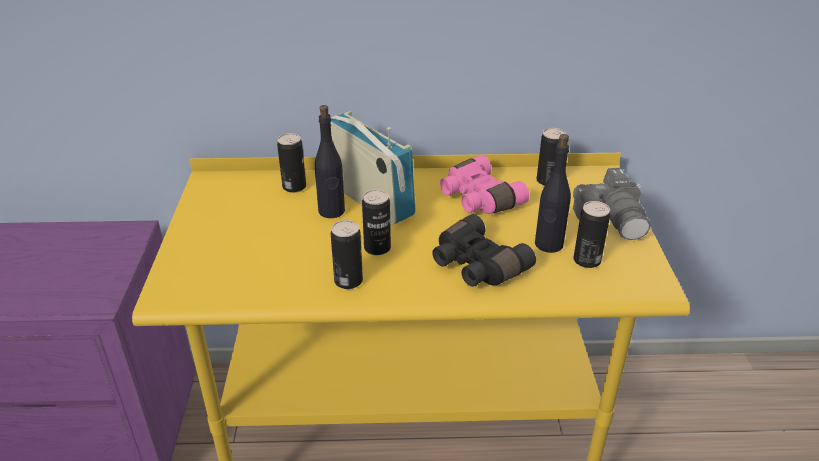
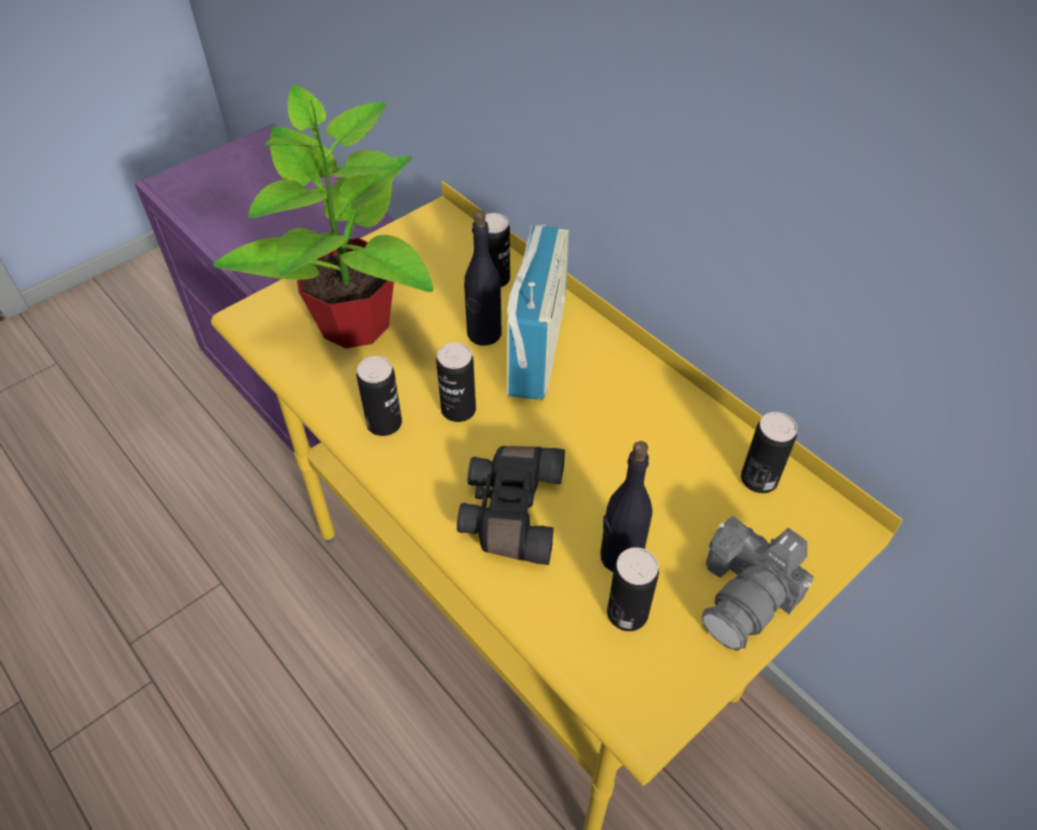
camera: 50 degrees right, 15 degrees up
(247, 255) = (354, 325): none -> potted plant
(478, 199) = (641, 435): pink binoculars -> none

